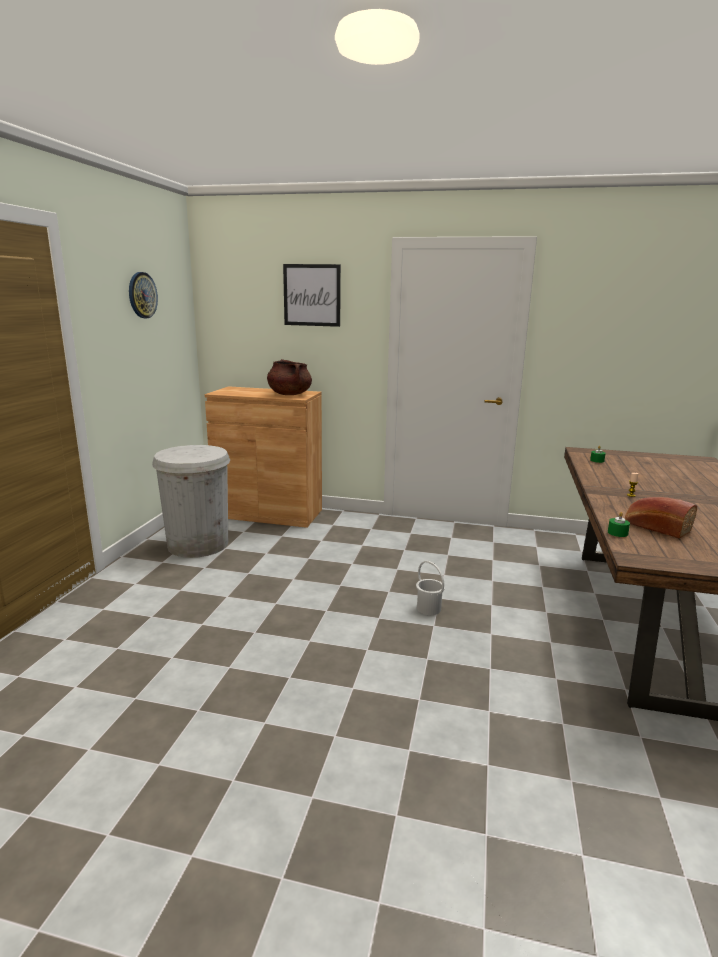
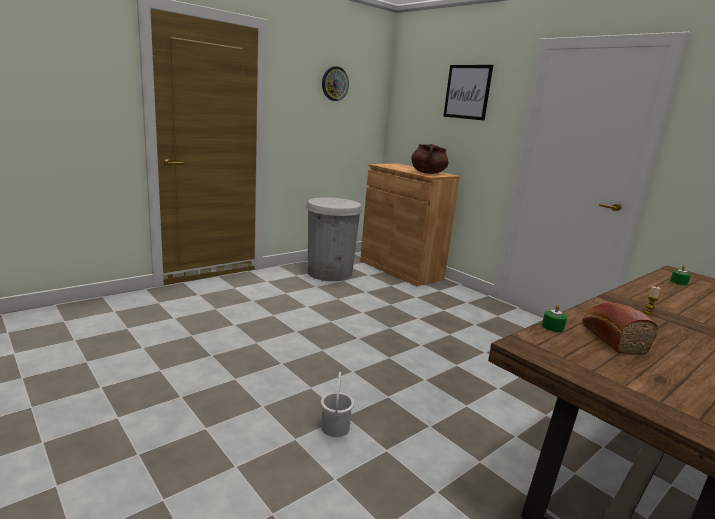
camera: 35 degrees right, 0 degrees up
(429, 608) = (437, 368): white bucket -> white bucket (336, 427)

